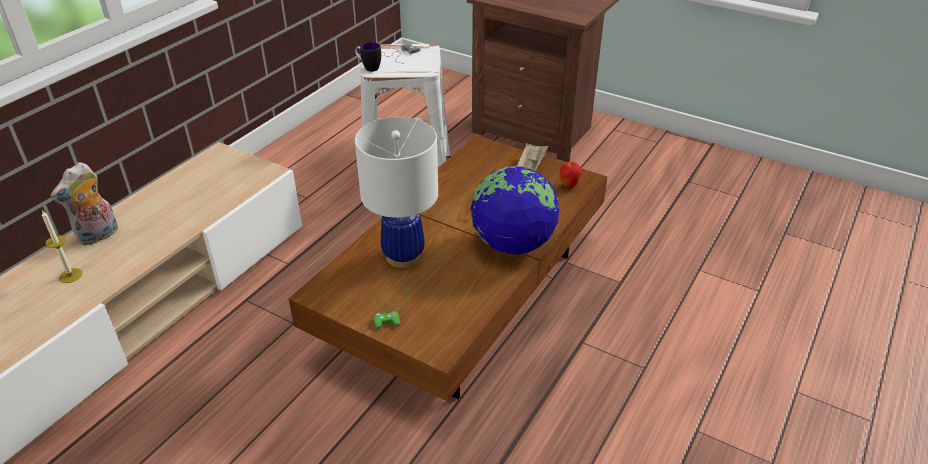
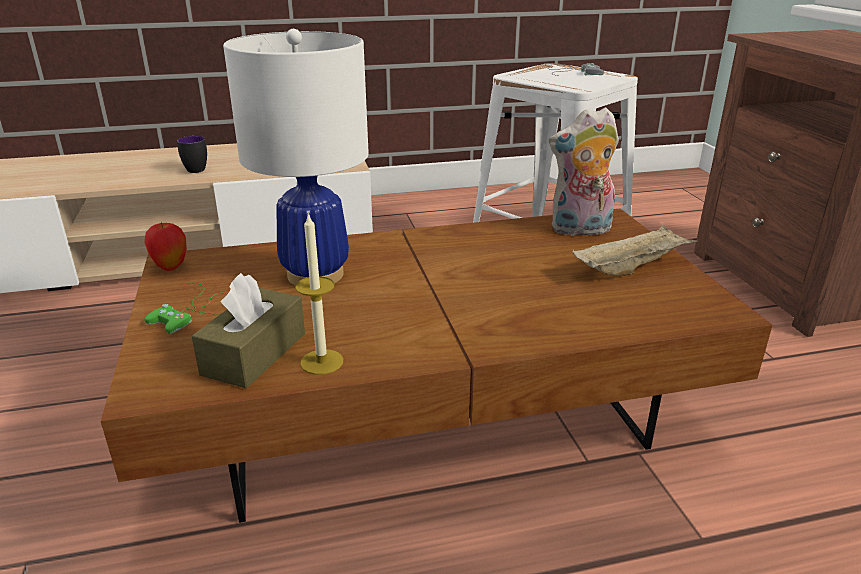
camera: 45 degrees right, 10 degrees down
(70, 275) = (80, 171): candle -> candle (322, 362)
(98, 236) = (148, 157): plush toy -> plush toy (580, 230)
(368, 68) = (512, 73): mug -> mug (196, 168)
(451, 309) = (254, 354): none -> brown tissue box
(512, 244) = (466, 329): globe -> none
(569, 185) = (677, 306): apple -> apple (170, 267)

